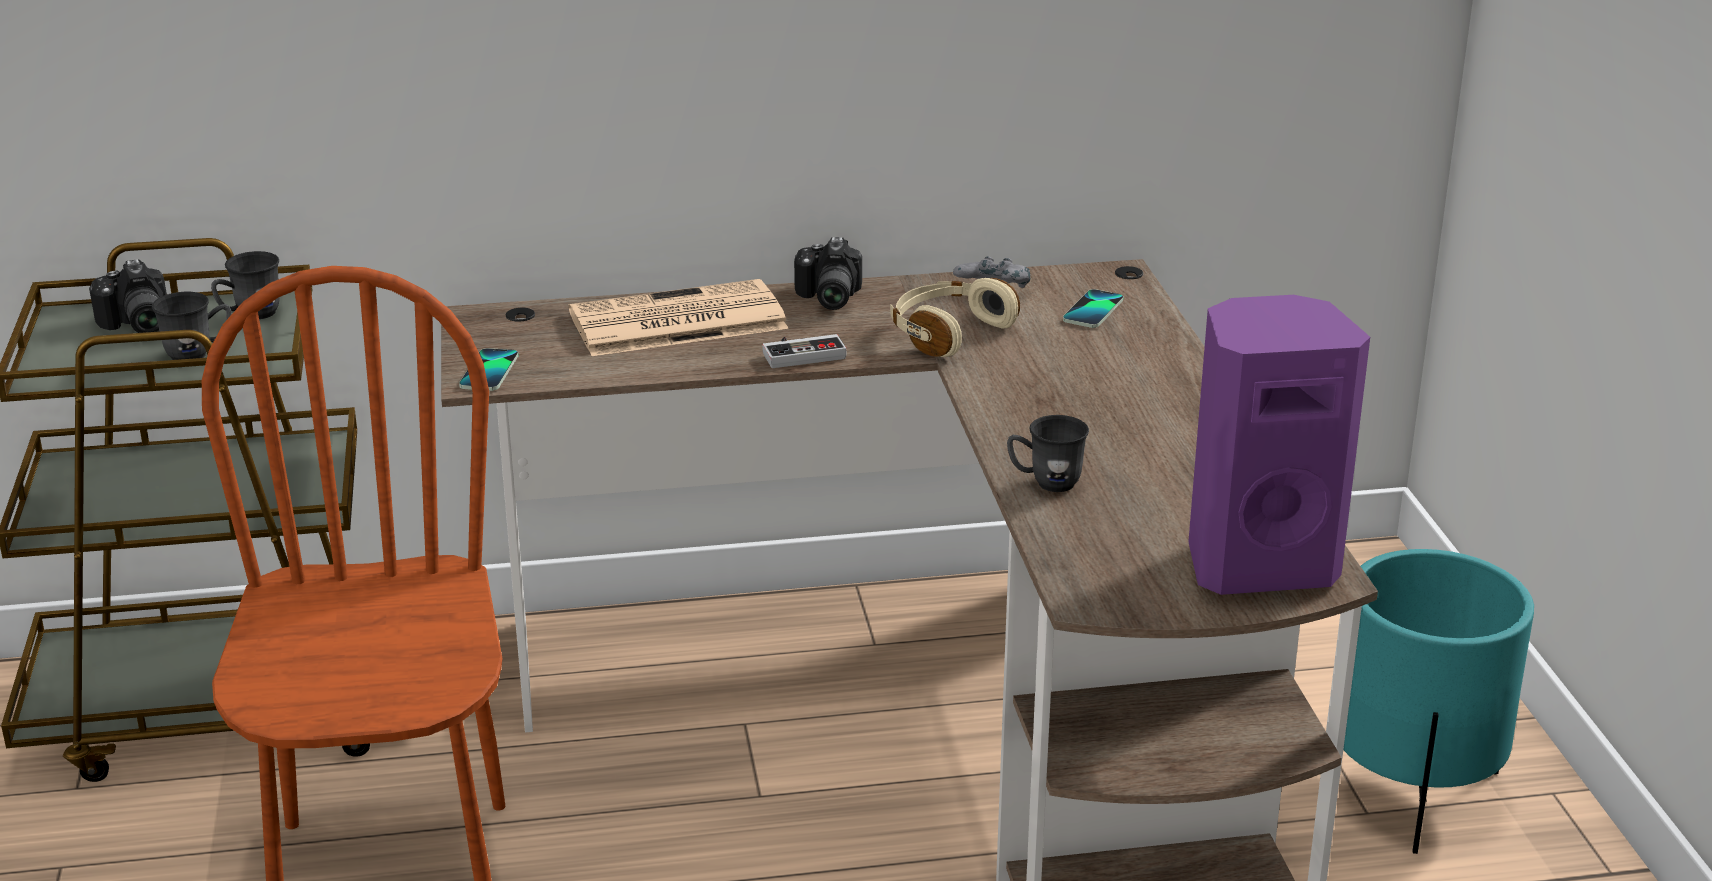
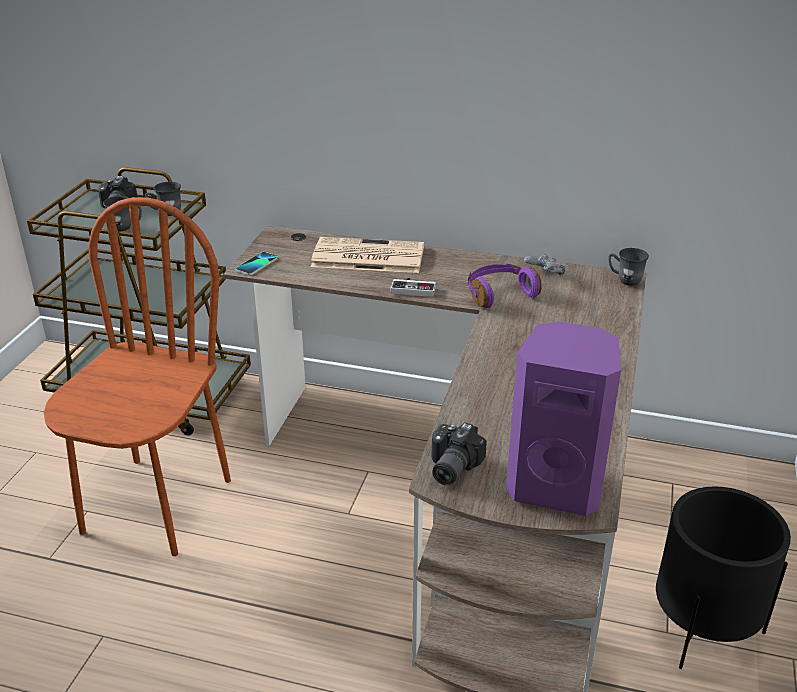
camera: 25 degrees right, 5 degrees up
(826, 298) = (453, 259): camera -> camera (449, 467)
(948, 333) = (499, 294): beige headphones -> purple headphones
(1045, 482) = (476, 398): grey mug -> grey mug (624, 280)
(1093, 311) = (591, 298): phone -> none
(1412, 791) = (703, 628): turquoise planter -> black planter

